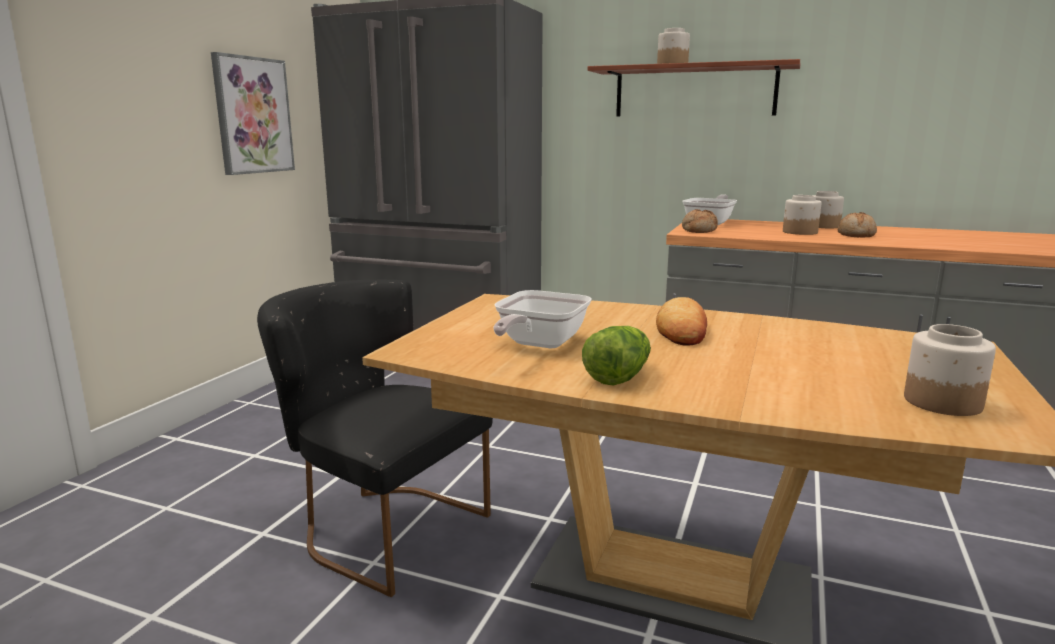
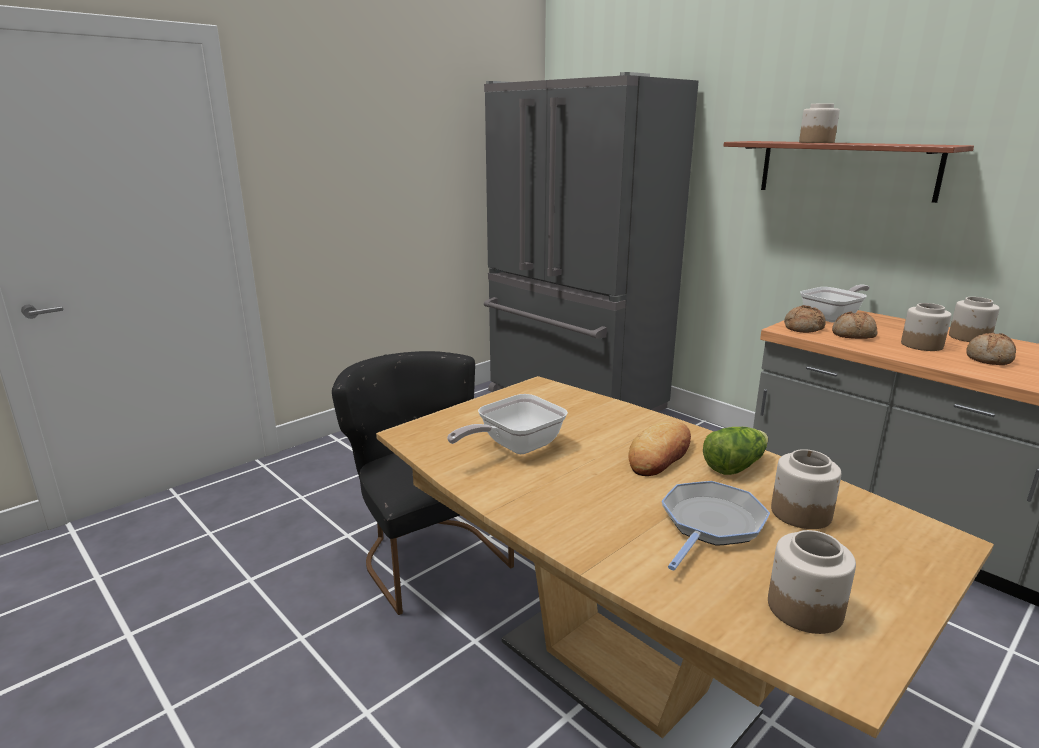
camera: 25 degrees right, 5 degrees up
(253, 115) = (426, 182): picture -> none
(618, 375) = (539, 497): lettuce -> lettuce (734, 466)
(742, 231) = (853, 335): none -> bread
(793, 366) = (710, 524): none -> frying pan
(847, 347) = (800, 513): none -> jar

